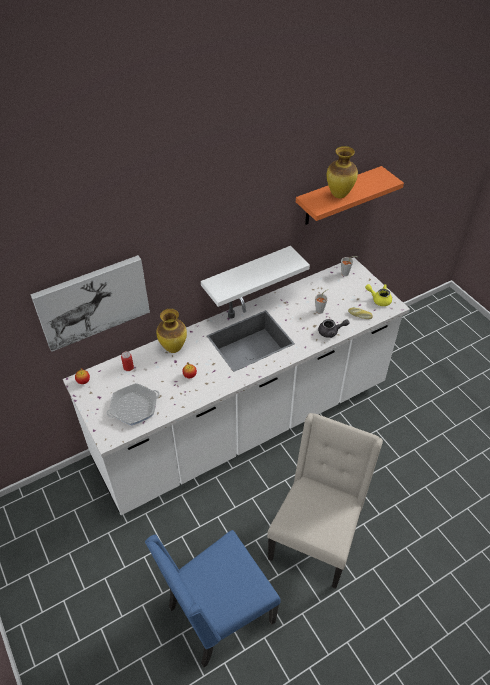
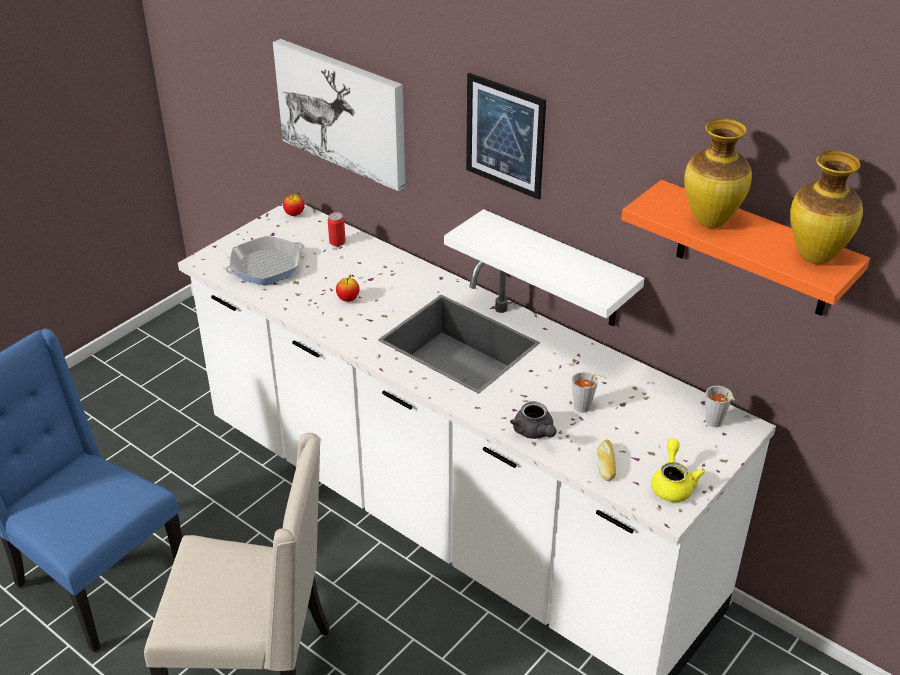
camera: 70 degrees right, 10 degrees down
(134, 407) = (266, 266): frying pan -> frying pan turned 75 degrees counterclockwise
(173, 348) = (396, 270): vase -> vase (816, 257)
(210, 235) = (505, 136): none -> picture

